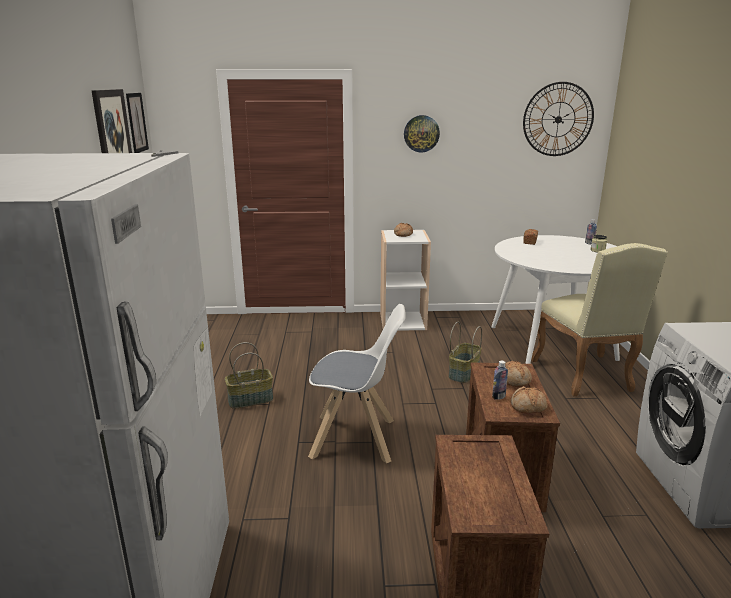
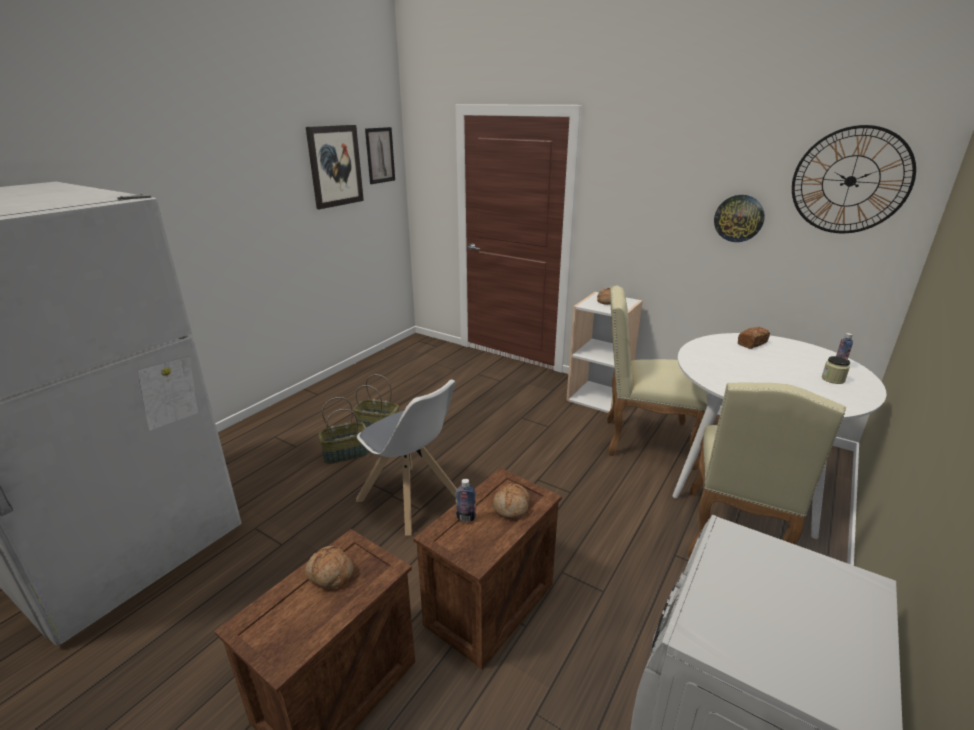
camera: 35 degrees right, 5 degrees up
(421, 133) = (652, 186): wall clock -> wall clock (739, 218)
(463, 373) = (591, 475): basket -> basket (346, 453)
(469, 339) = (645, 440): none -> beige chair
(528, 407) = (476, 544): bread -> bread (329, 574)

